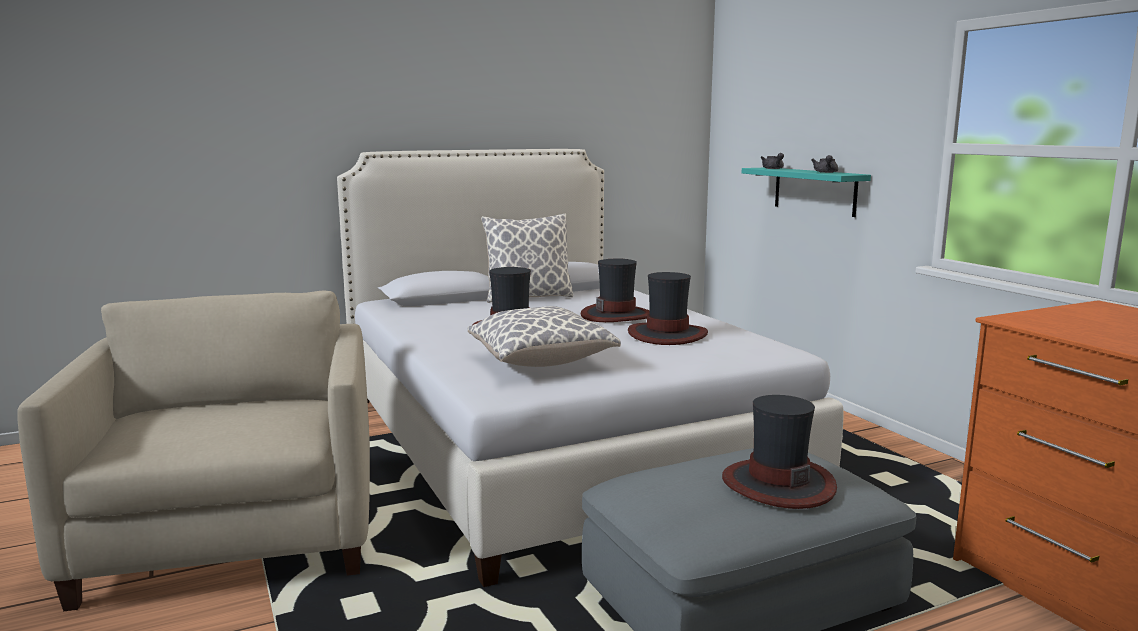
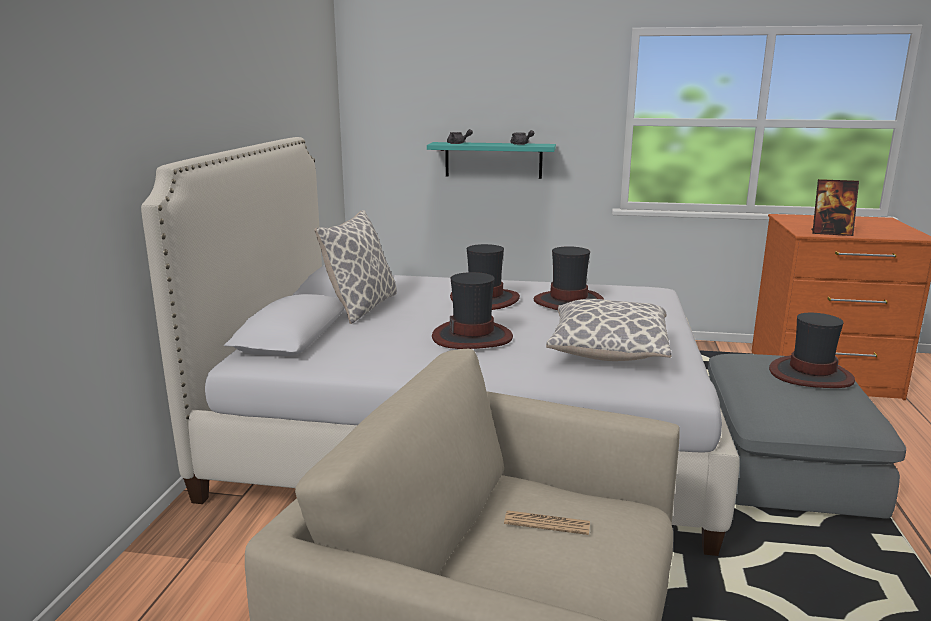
camera: 55 degrees left, 5 degrees up
(248, 415) = (547, 523): none -> newspaper
(1050, 327) = (831, 233): none -> picture frame

